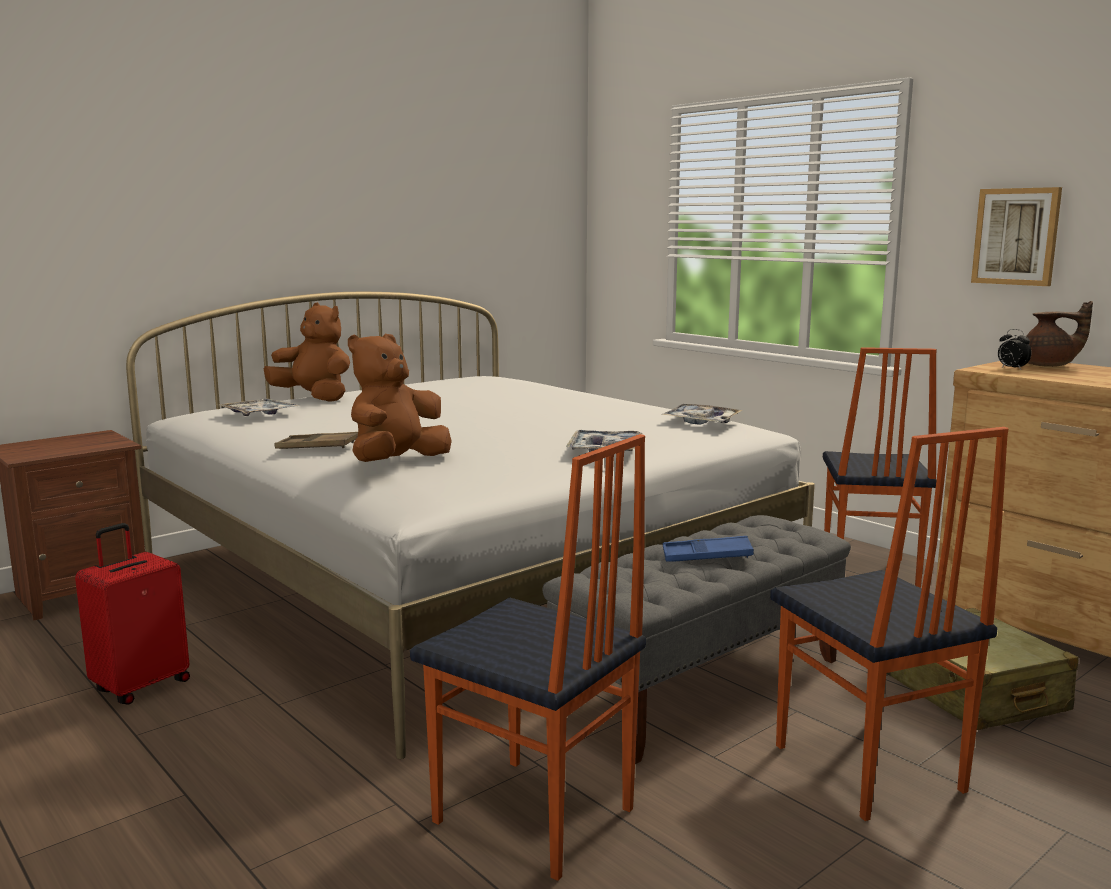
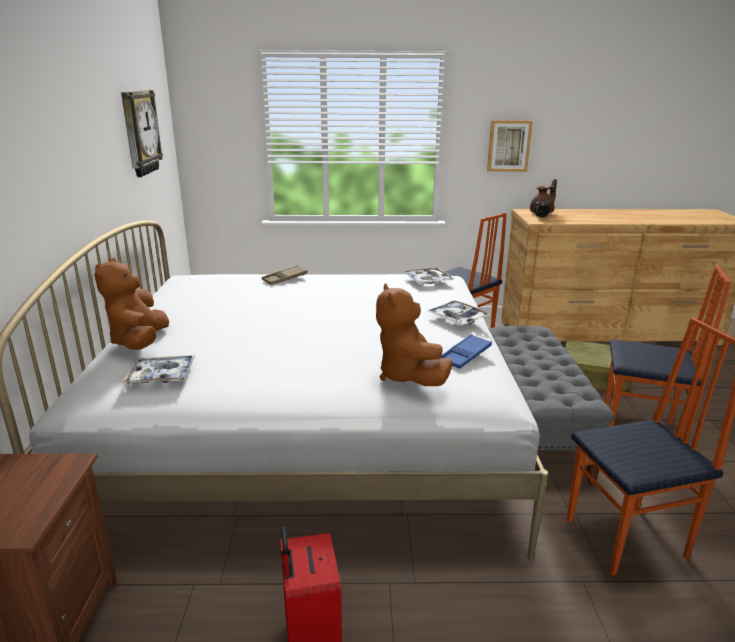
camera: 50 degrees left, 10 degrees up
(314, 398) = (139, 342): brown plush toy -> brown plush toy turned 75 degrees counterclockwise
(317, 447) = (319, 387): brown tray -> brown tray (285, 278)
(486, 203) = (139, 133): none -> wall clock
(707, 556) = (548, 362): blue tray -> blue tray (465, 355)

